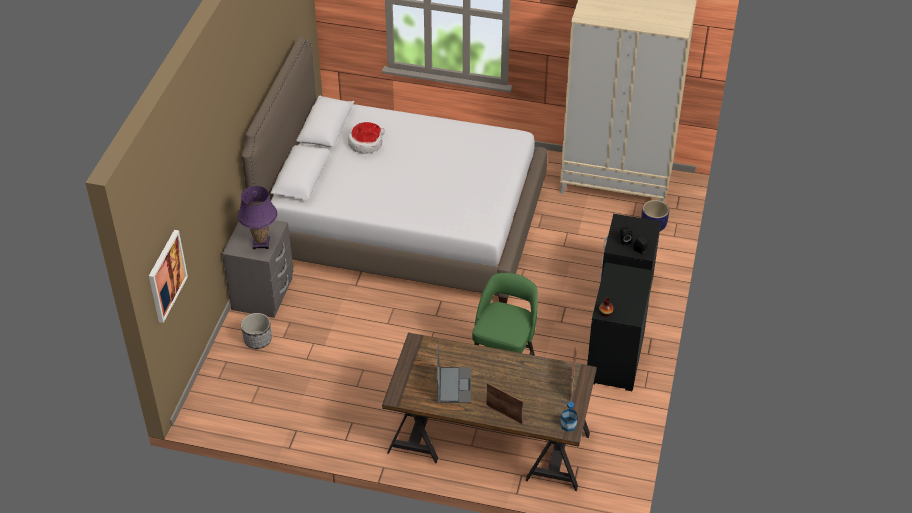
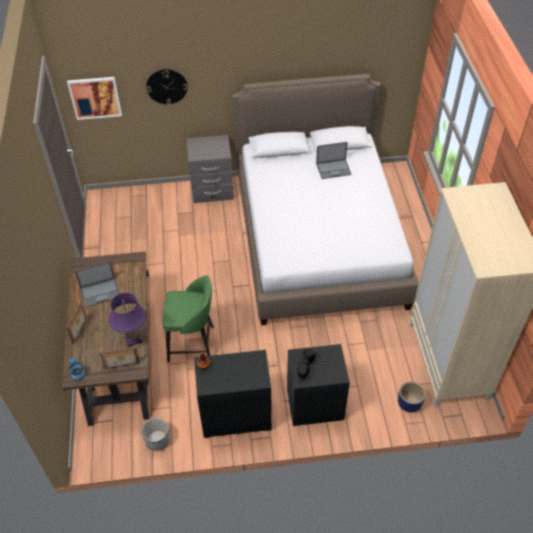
camera: 70 degrees right, 5 degrees up
(203, 199) = (166, 86): none -> wall clock
(257, 340) = (170, 202): planter -> planter (157, 440)
(261, 243) = (204, 152): purple table lamp -> purple table lamp (133, 339)
(366, 143) = (334, 169): hat -> laptop

